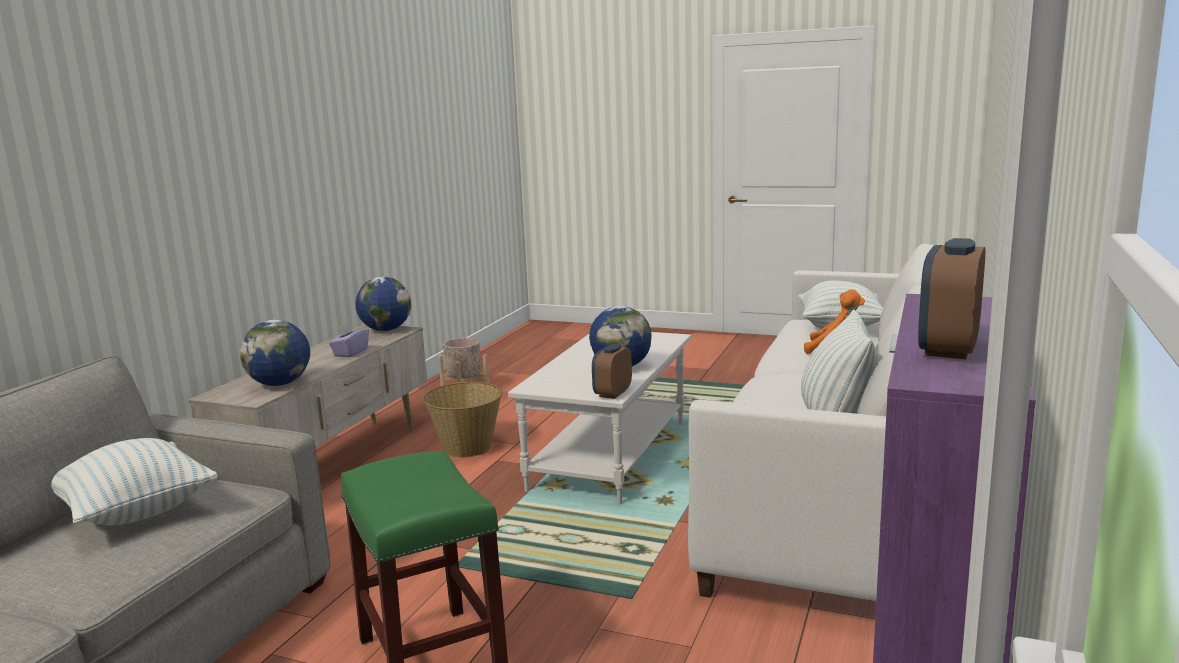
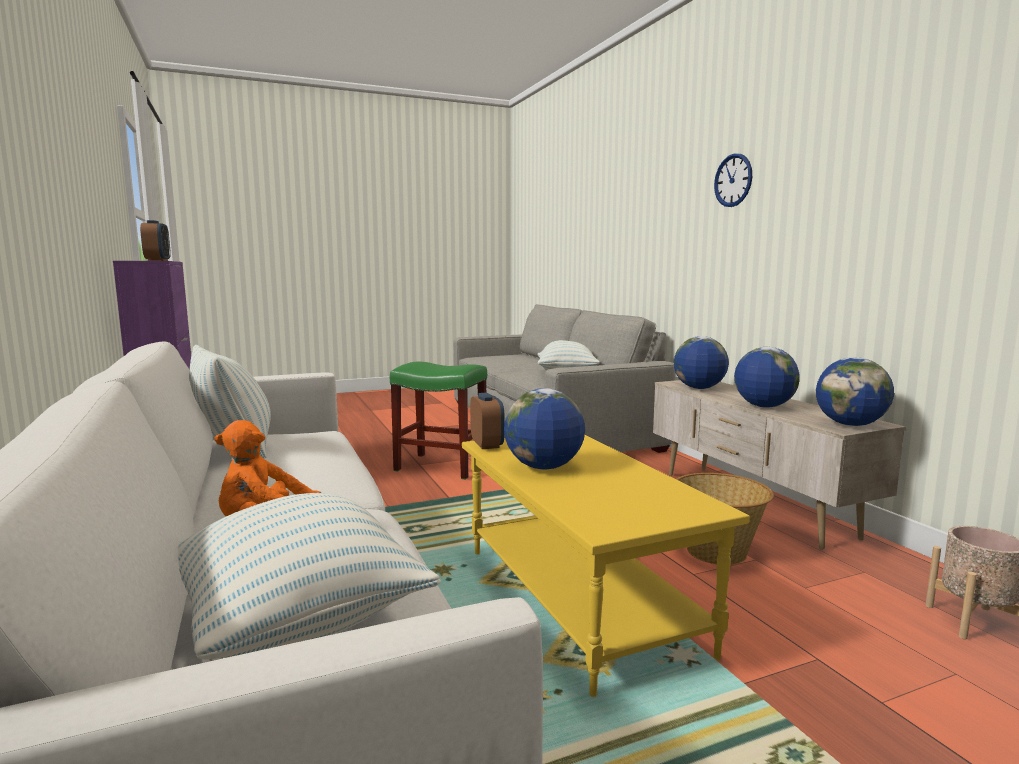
camera: 135 degrees right, 5 degrees down
(147, 122) = (733, 180): none -> wall clock
(350, 353) = (764, 406): purple tissue box -> globe
(611, 456) = (576, 599): white coffee table -> yellow coffee table

